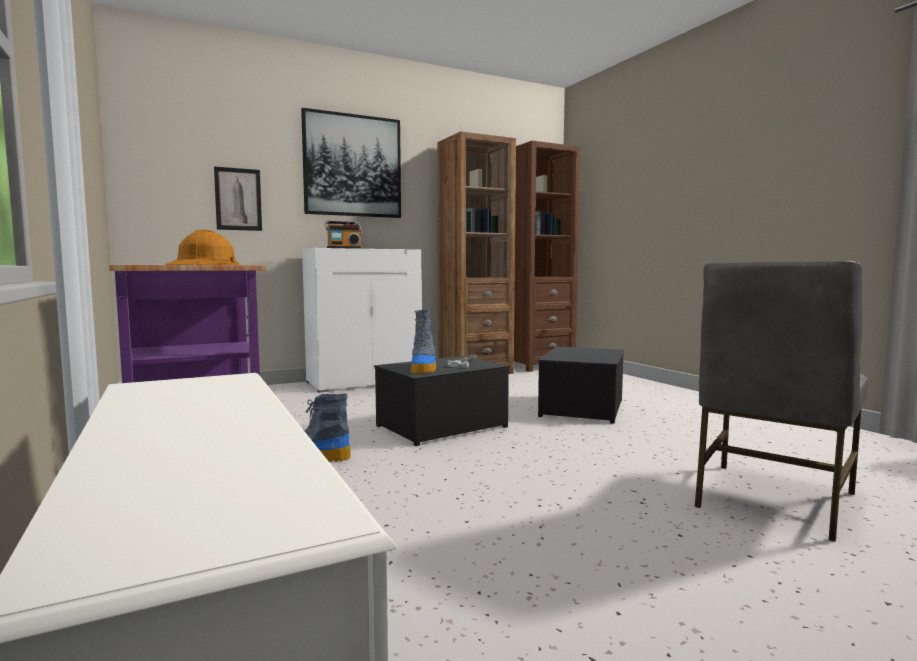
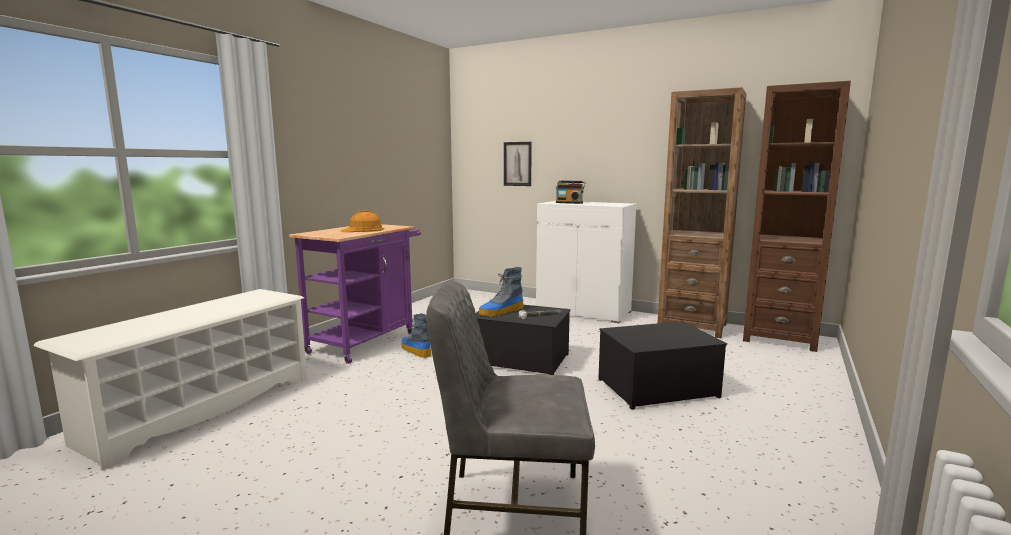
camera: 55 degrees right, 5 degrees up
(352, 166) = (599, 130): picture -> none

